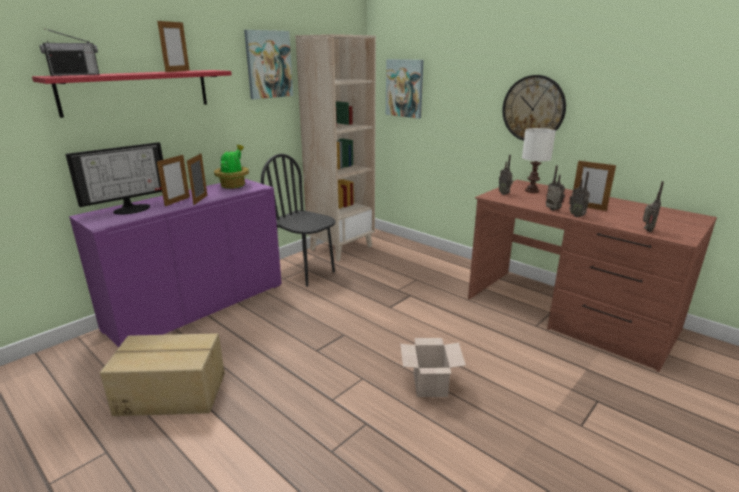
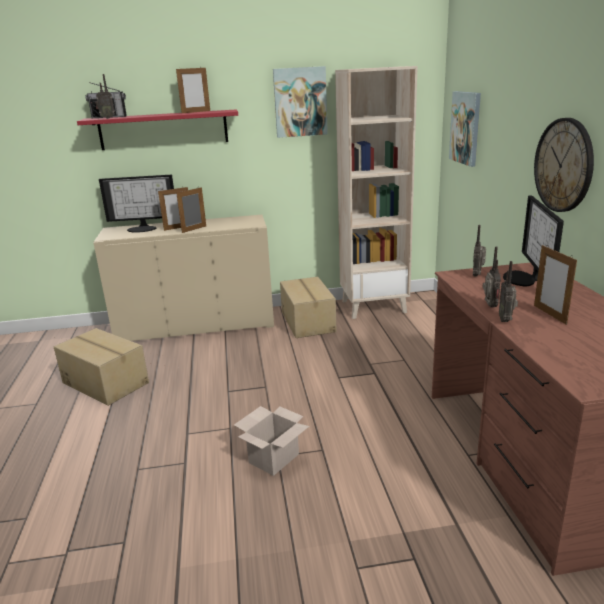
camera: 40 degrees right, 0 degrees up
(198, 306) = (196, 325): purple cabinet -> beige cabinet
(234, 185) = (240, 220): potted plant -> none
(305, 273) = (308, 321): black chair -> cardboard box
(532, 191) = (524, 279): white table lamp -> monitor
(646, 231) = (557, 362): radio -> radio (107, 118)

